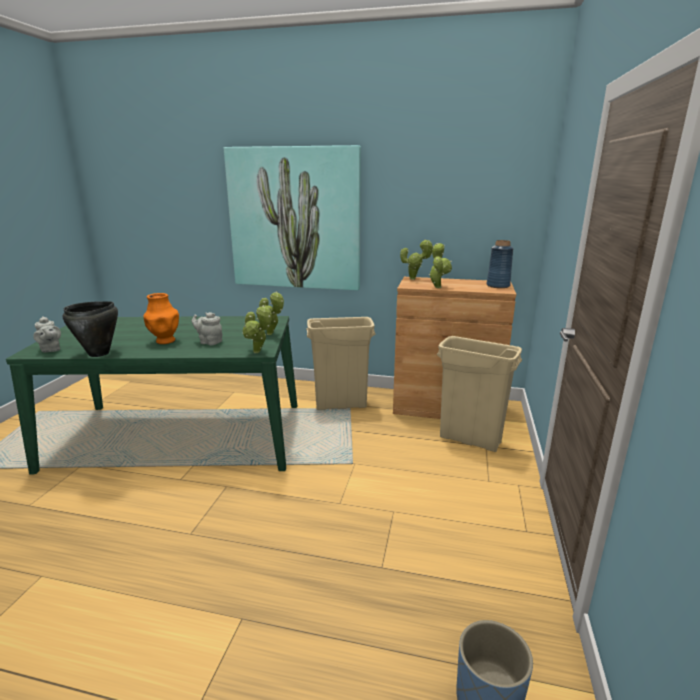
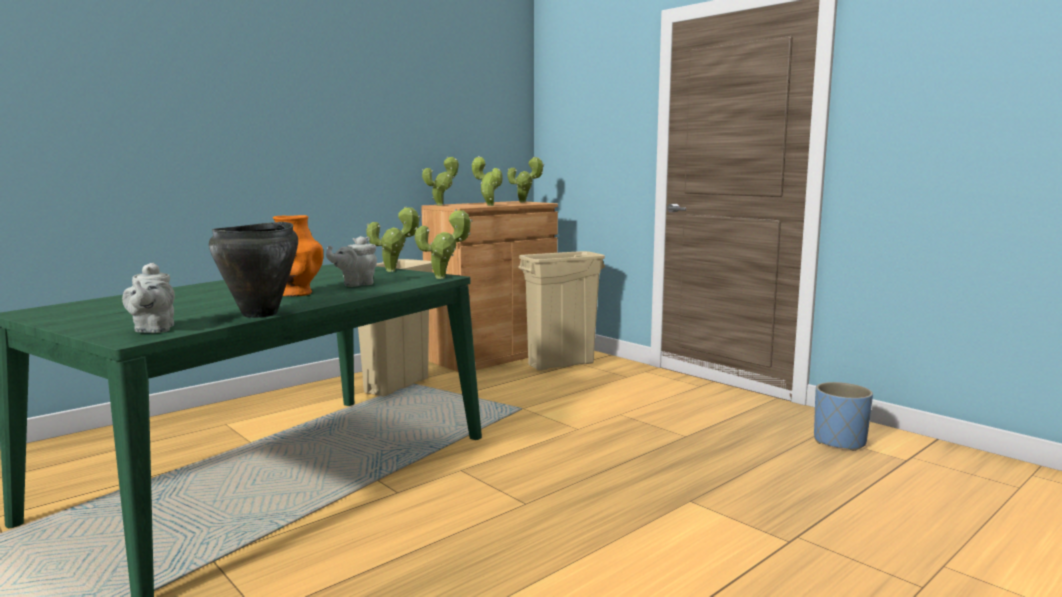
camera: 55 degrees left, 10 degrees down
(50, 350) = (153, 330): grey teapot -> grey teapot turned 75 degrees clockwise
(295, 219) = (273, 134): picture -> none
(498, 285) = (524, 202): blue vase -> potted plant

